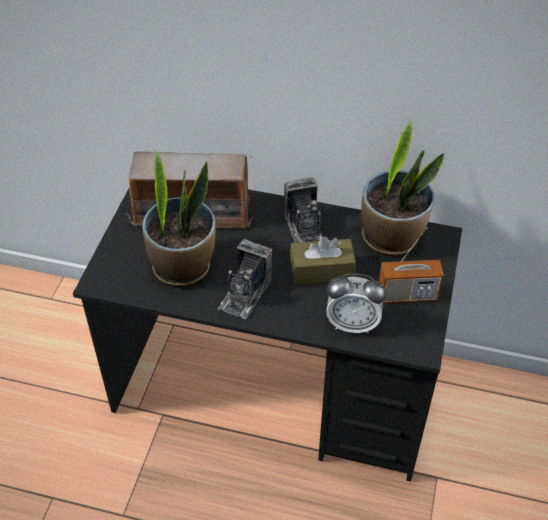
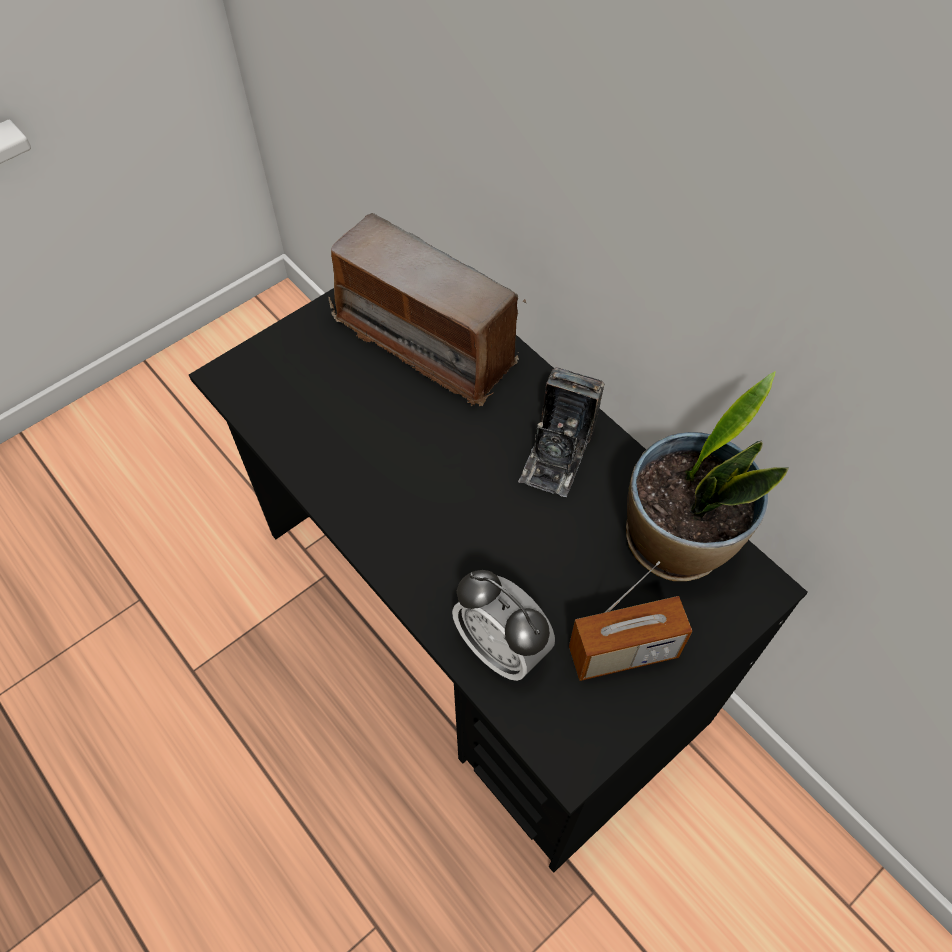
camera: 35 degrees right, 10 degrees up
(183, 266) = (348, 414): potted plant -> none
(245, 293) = (393, 505): camera -> none
(321, 270) = (528, 532): brown tissue box -> none
(407, 295) = (623, 653): radio -> radio turned 45 degrees counterclockwise

